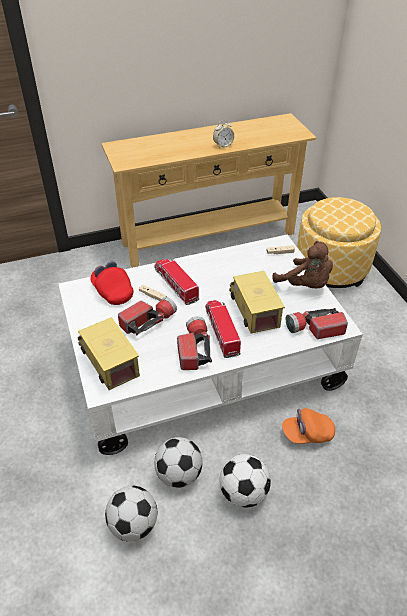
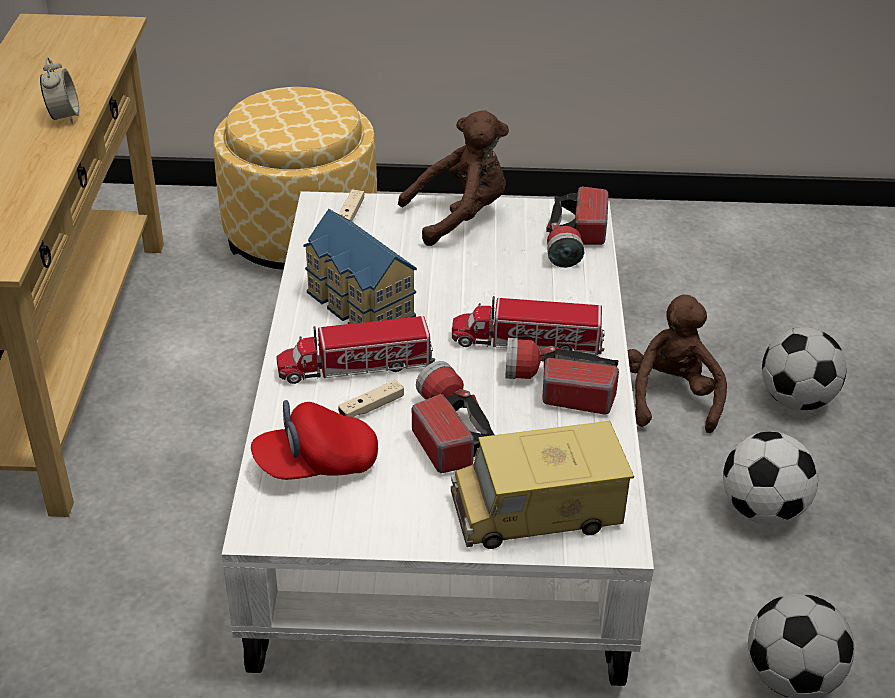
camera: 70 degrees left, 5 degrees down
(179, 475) = (702, 585): football -> football (797, 400)
(217, 273) = (358, 304): none -> toy house
(254, 310) = (491, 290): toy truck -> none
(307, 434) = (670, 398): orange cap -> brown plush toy

